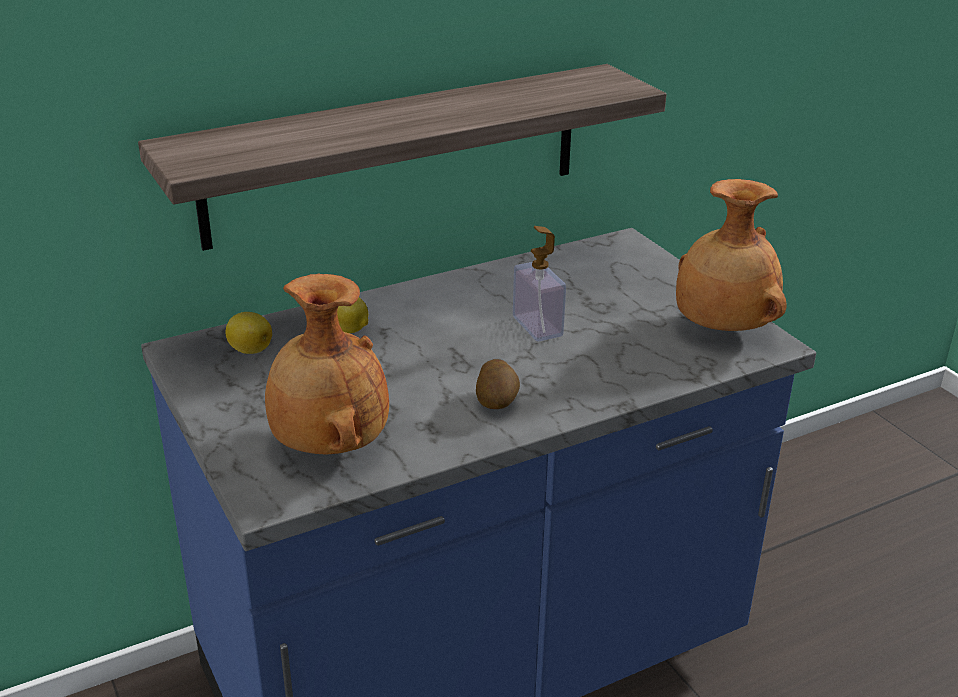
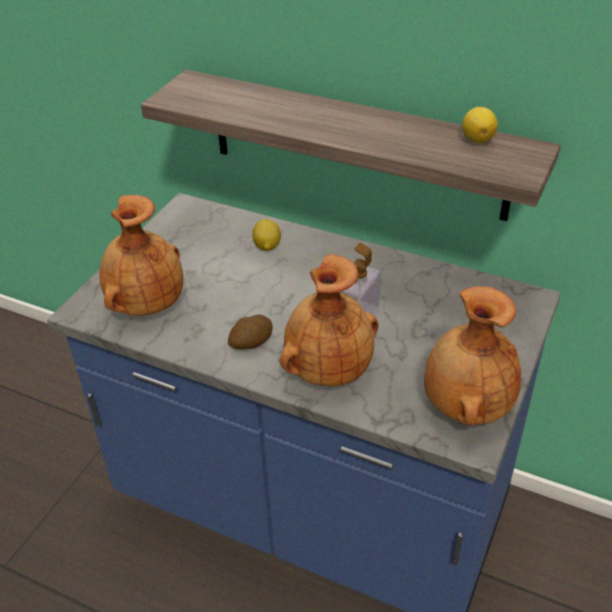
camera: 55 degrees right, 10 degrees up
(249, 349) = (209, 227): lemon -> lemon (477, 139)
(592, 373) = (328, 368): none -> brown vase

